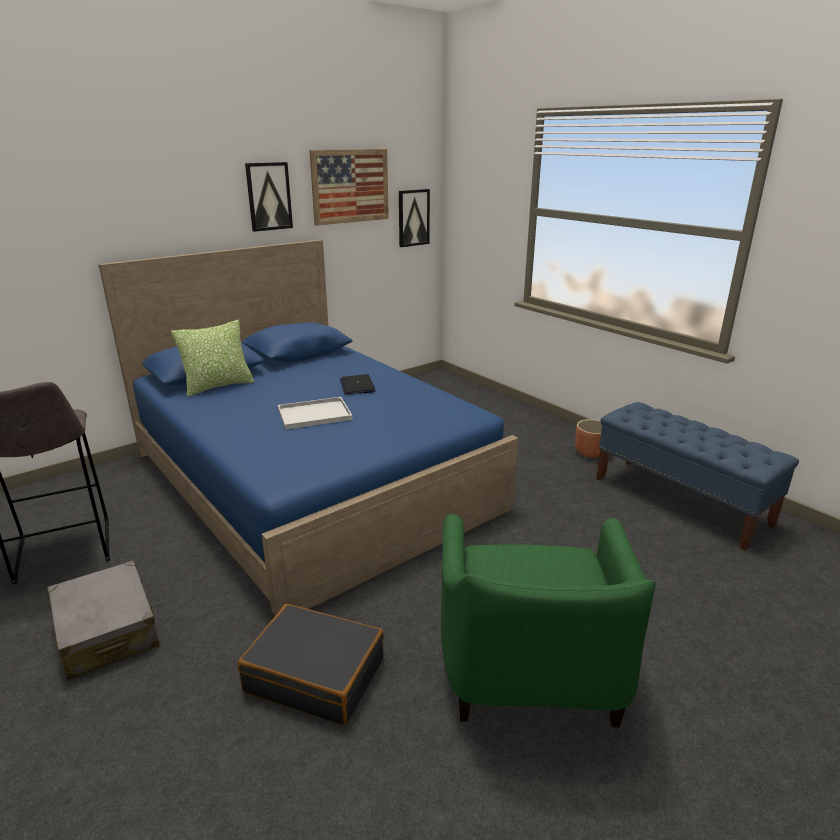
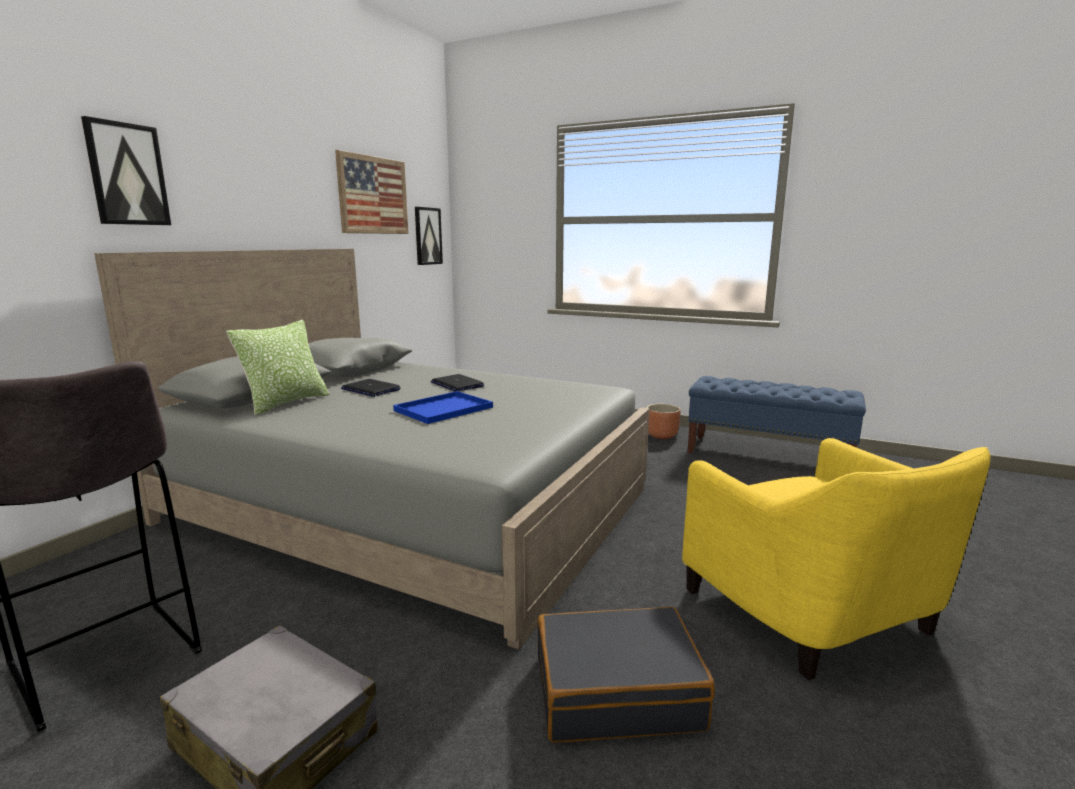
camera: 25 degrees left, 10 degrees down
(269, 196) = (296, 194): picture -> picture (127, 174)
(288, 380) = (370, 389): none -> laptop
(312, 479) = (413, 504): blue bed -> grey bed
(313, 415) = (442, 409): white tray -> blue tray
(531, 670) = (813, 612): green armchair -> yellow armchair

